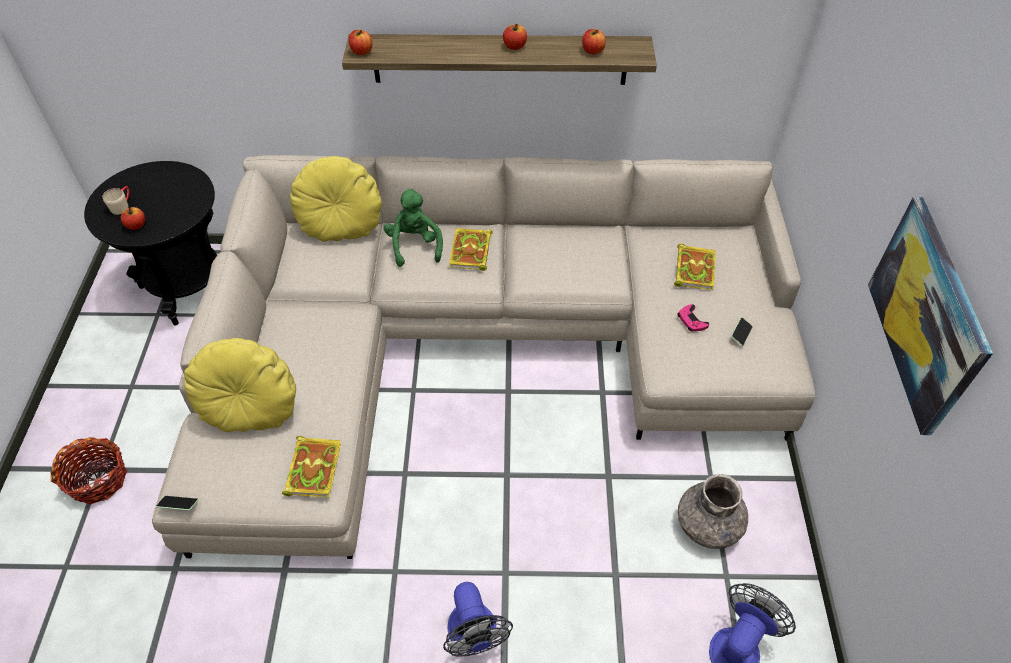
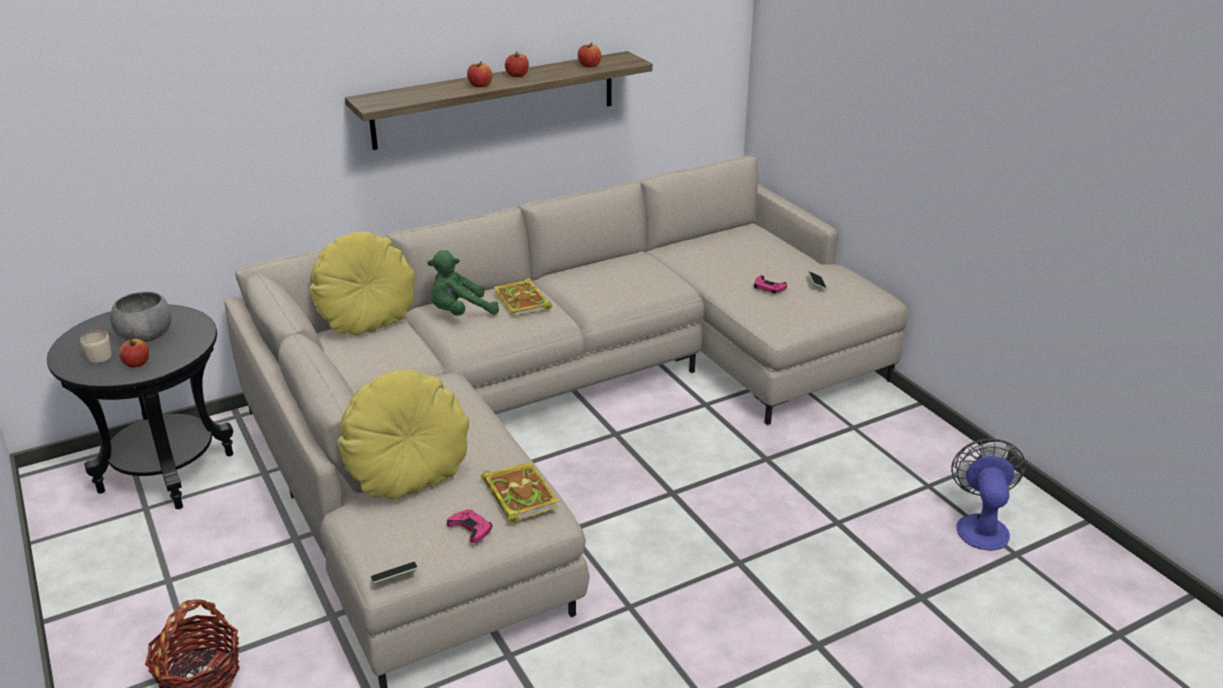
camera: 30 degrees left, 20 degrees down
(160, 198) = (145, 336): none -> grey bowl
(255, 486) = (470, 528): none -> pink game controller
(361, 51) = (373, 103): apple -> apple (480, 85)
(414, 245) = (460, 313): green plush toy -> green plush toy turned 75 degrees counterclockwise
(474, 636) = (754, 619): fan -> none
(694, 268) = (737, 256): book -> none
(709, 524) = (882, 458): grey vase -> none
(927, 314) = (1006, 122): picture -> none

